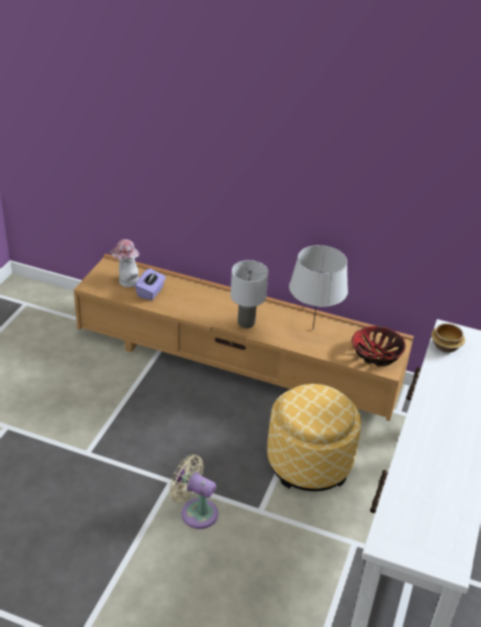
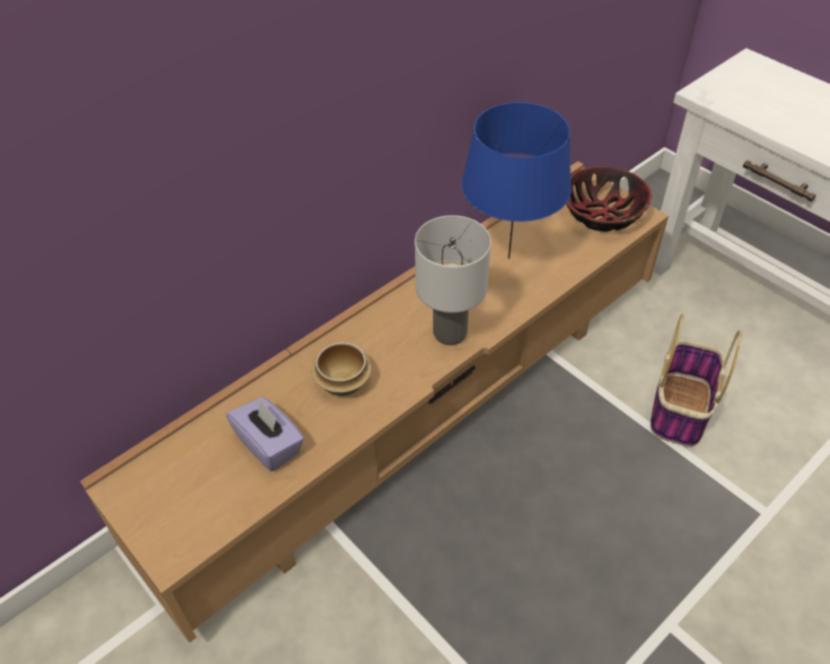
camera: 60 degrees left, 10 degrees up
(126, 281) = (205, 475): hat -> none
(195, 511) = (751, 611): beige fan -> none
(309, 462) = (680, 408): ottoman -> basket
(313, 330) = (509, 258): grey table lamp -> blue table lamp
(446, 346) = (747, 108): bowl -> bowl (343, 381)

